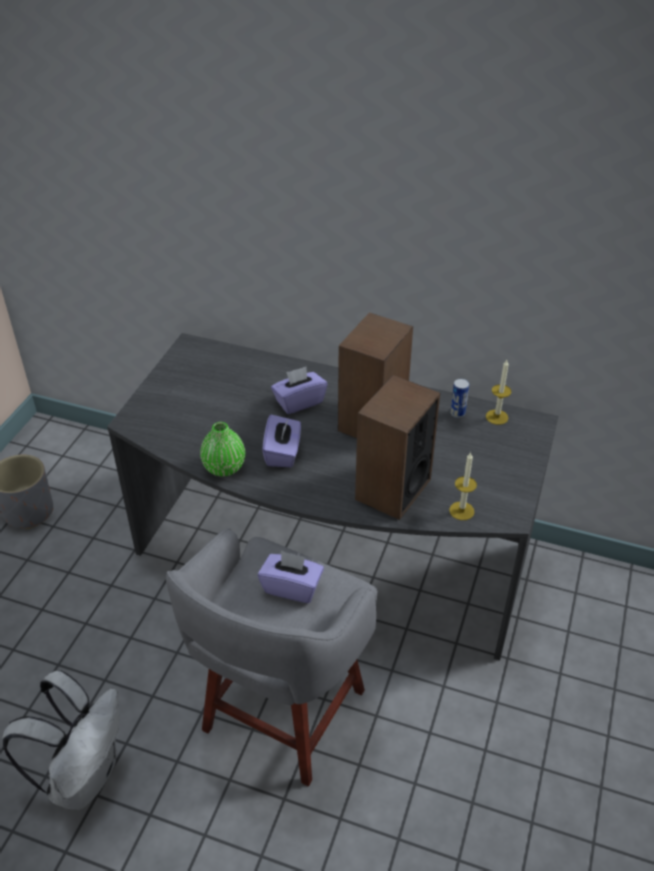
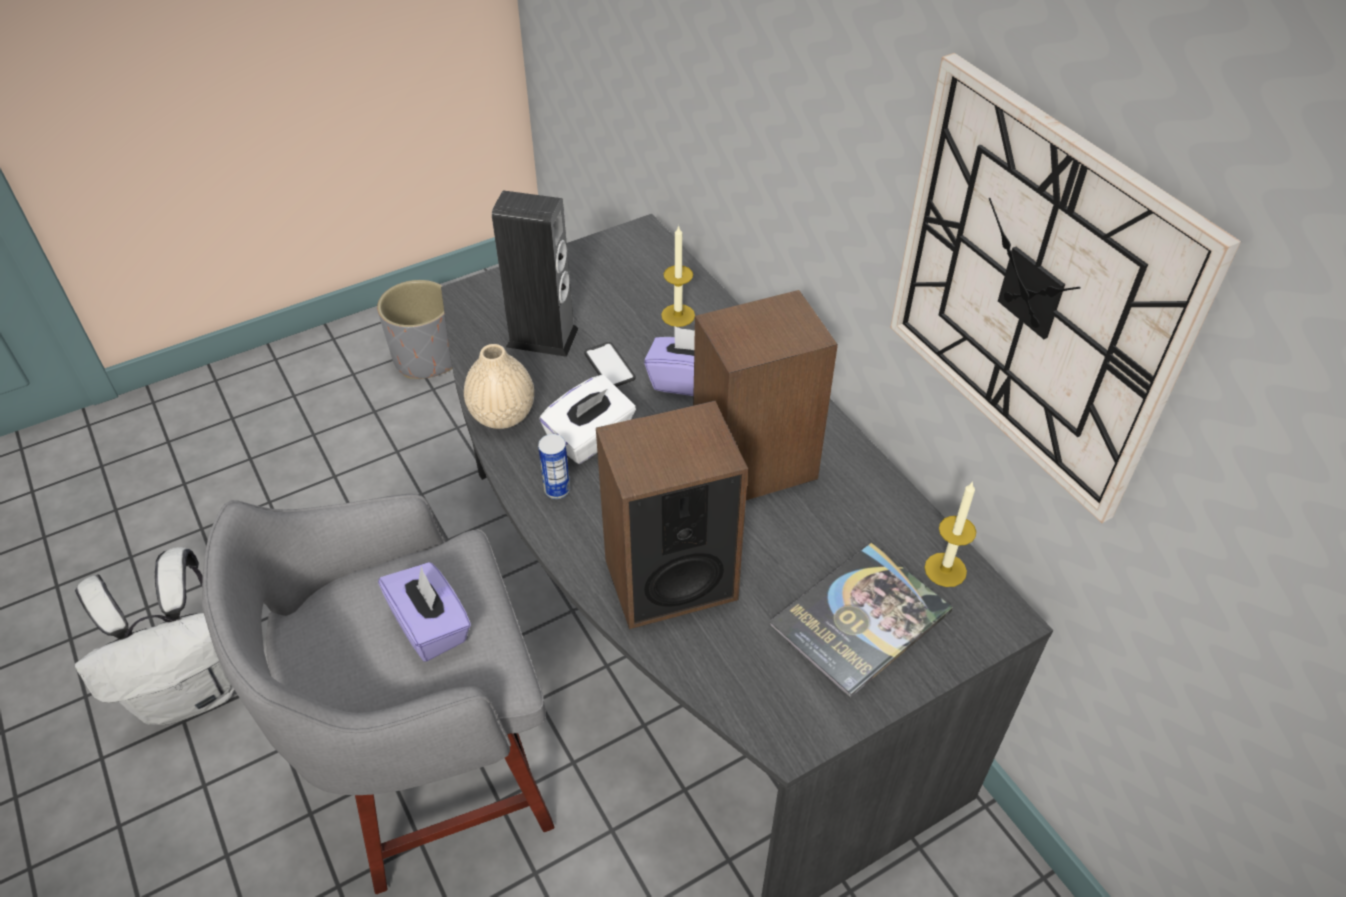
camera: 40 degrees right, 5 degrees up
(199, 421) = (542, 337): none -> speaker
(224, 467) = (502, 415): green vase -> beige vase
(251, 416) = (609, 366): none -> phone
(283, 453) = (590, 438): purple tissue box -> white tissue box
(457, 413) = (889, 527): can -> can (557, 490)
(461, 511) = (728, 676): candle -> candle (678, 315)
(486, 456) = (860, 619): none -> book
(503, 254) = (1035, 290): none -> wall clock

